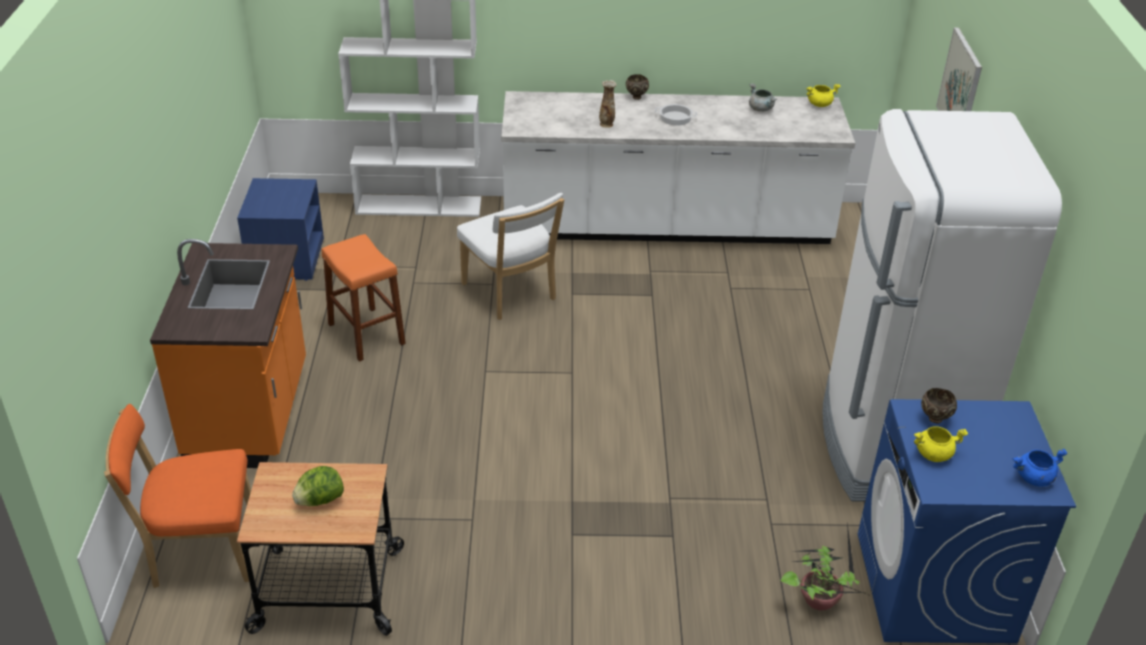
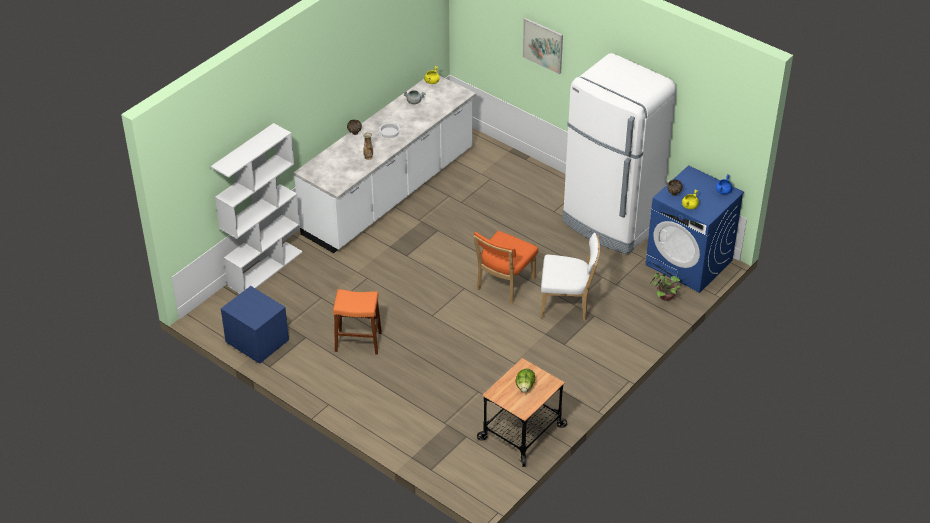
camera: 50 degrees left, 5 degrees up
(199, 551) = (457, 464): orange chair -> orange chair (504, 285)
(251, 415) = (378, 409): orange counter -> none
(511, 294) = (383, 276): white chair -> white chair (567, 305)

